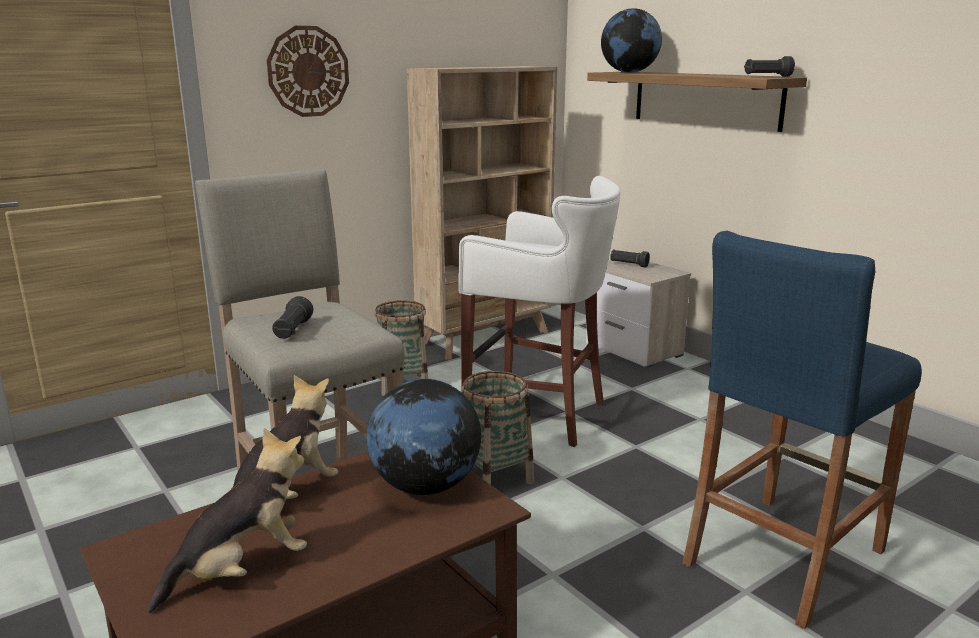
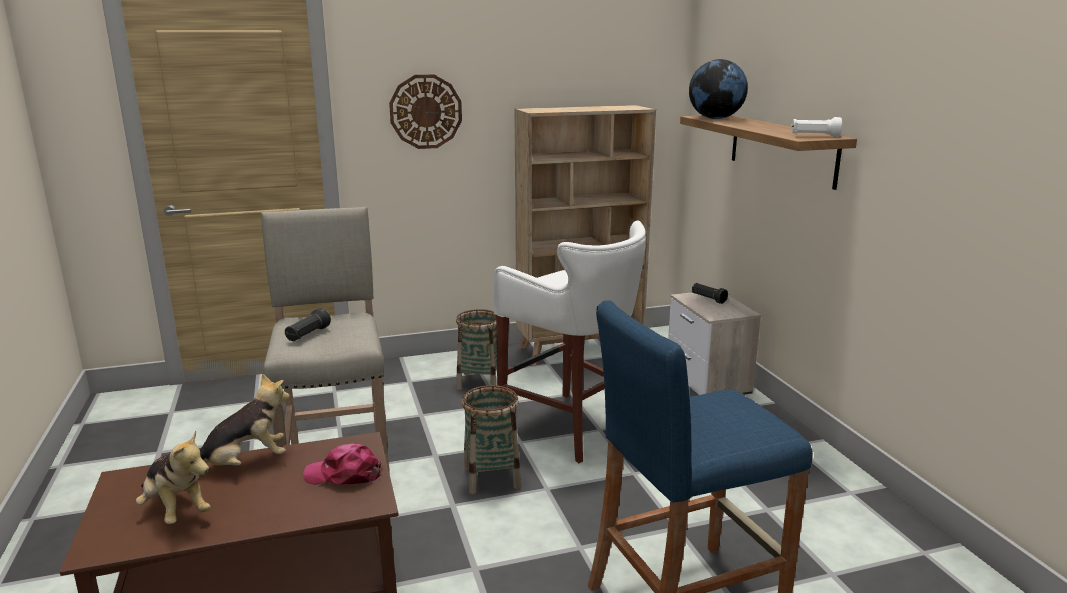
camera: 20 degrees right, 0 degrees up
(242, 570) = (175, 510): plush toy -> plush toy turned 60 degrees clockwise
(425, 486) = (344, 474): globe -> pink cap
(767, 76) = (814, 136): black flashlight -> white flashlight

